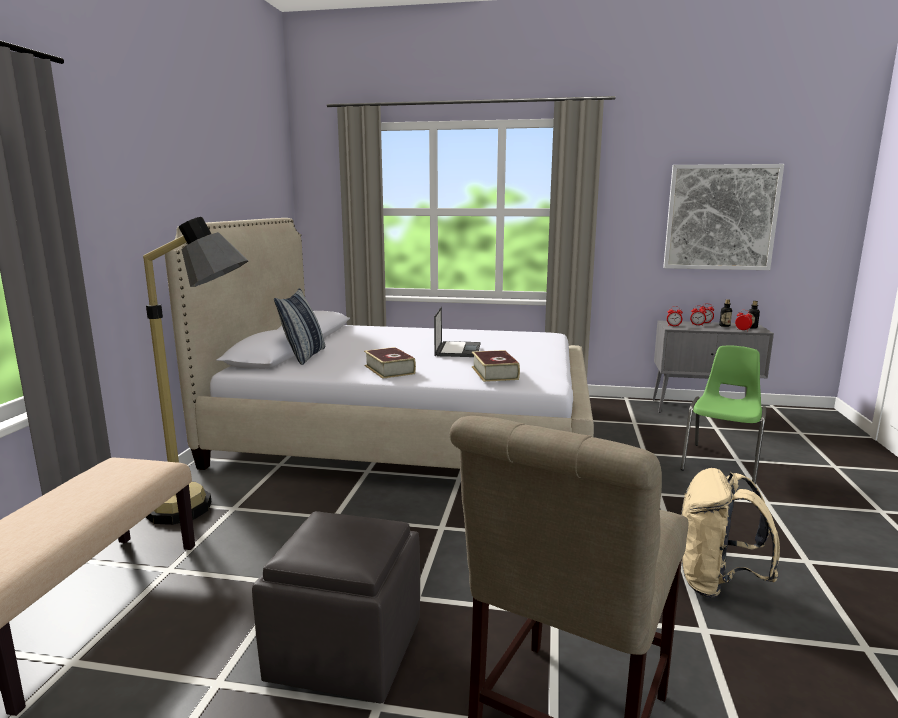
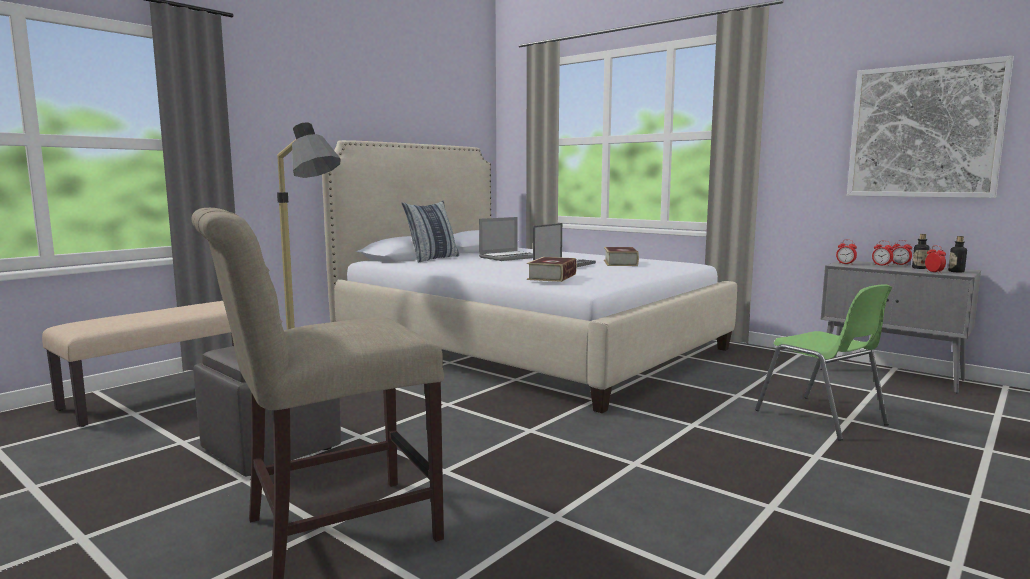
camera: 30 degrees right, 5 degrees down
(379, 344) = (509, 257): none -> laptop
(389, 369) = (474, 269): book -> book (620, 263)
(716, 583) = (629, 493): beige backpack -> none
(722, 463) = (822, 418): green chair -> green chair turned 90 degrees clockwise

